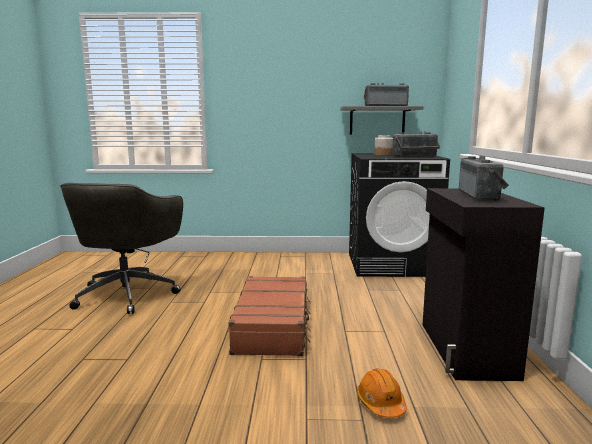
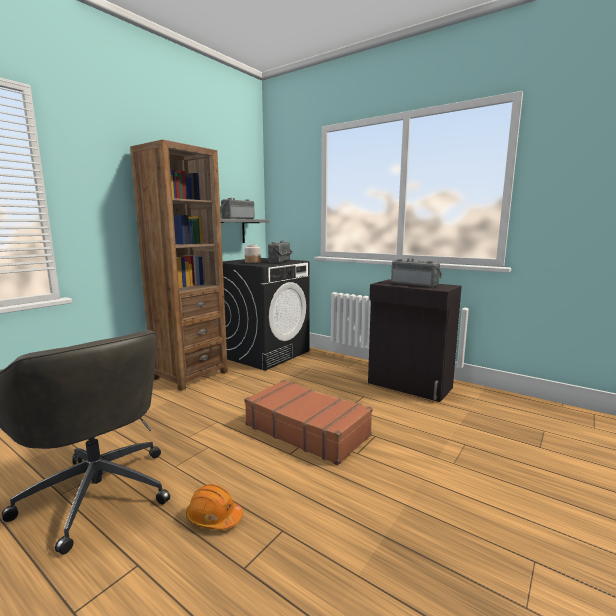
camera: 55 degrees left, 0 degrees up
(298, 259) = (190, 375): none -> brown bookcase
(381, 403) = (451, 432): orange hard hat -> orange hard hat (214, 517)

